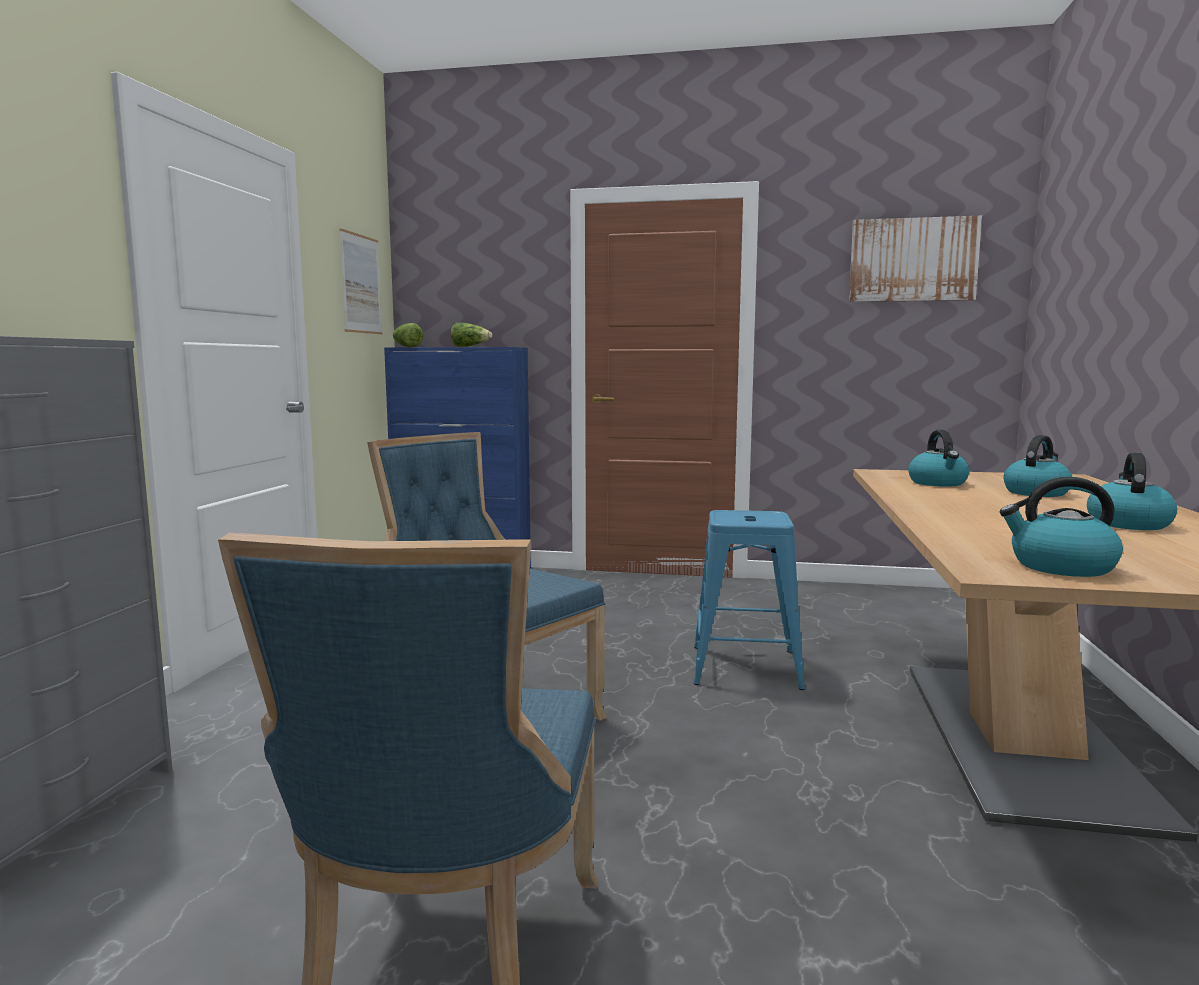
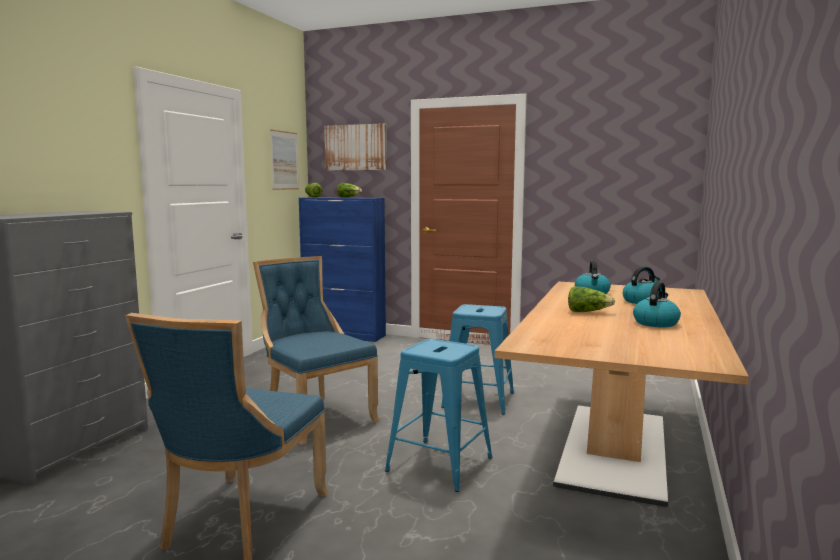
camera: 10 degrees right, 0 degrees up
(762, 795) = (440, 464): none -> blue stool
(913, 260) = (625, 143): picture -> picture (356, 147)
(989, 511) = (587, 312): none -> lettuce
(1060, 567) = (562, 345): kettle -> none

